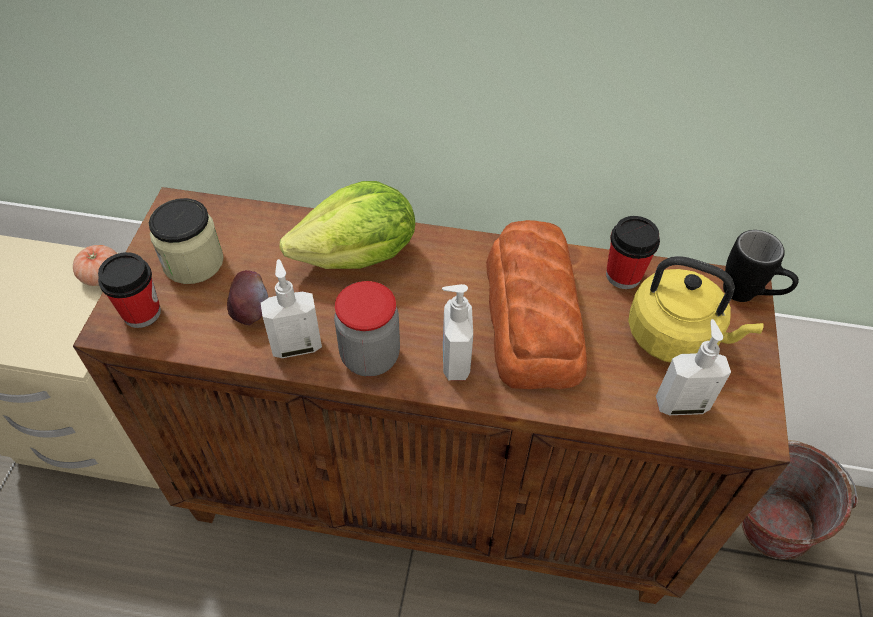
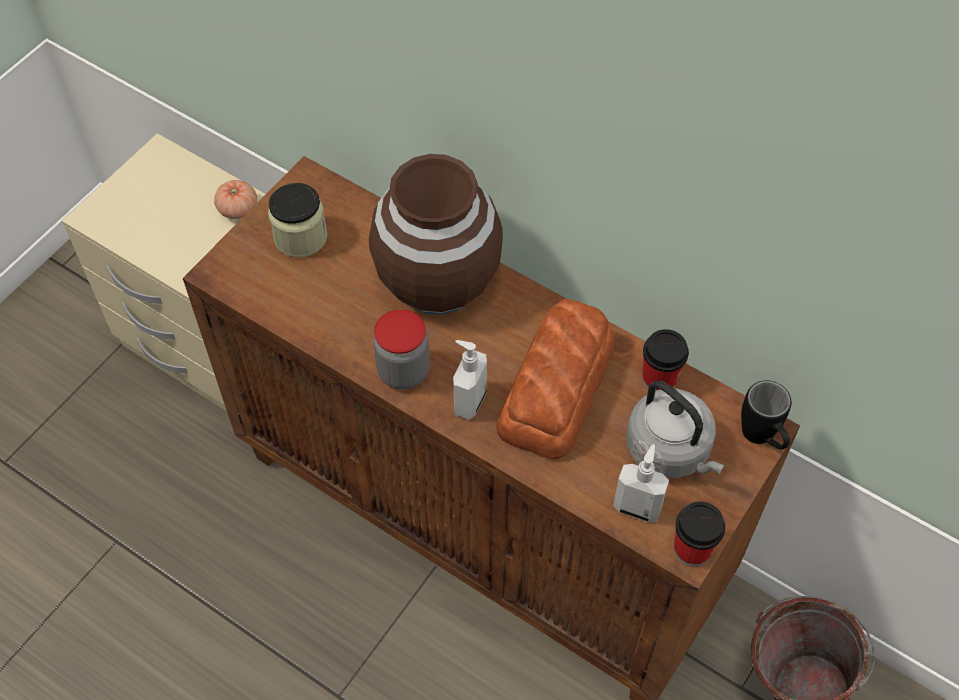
camera: 25 degrees right, 5 degrees up
(142, 313) = (243, 268): cup -> cup (692, 549)
(250, 312) = (327, 298): apple -> none
(296, 346) = (350, 341): soap dispenser -> none
(359, 257) = (437, 280): lettuce -> brown vase
(676, 337) = (671, 451): yellow kettle -> grey kettle

